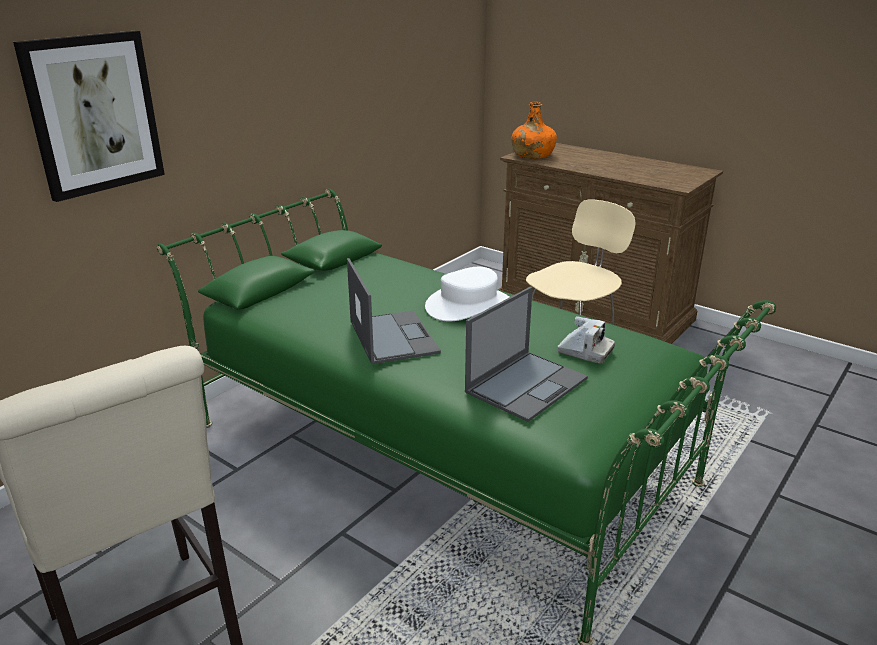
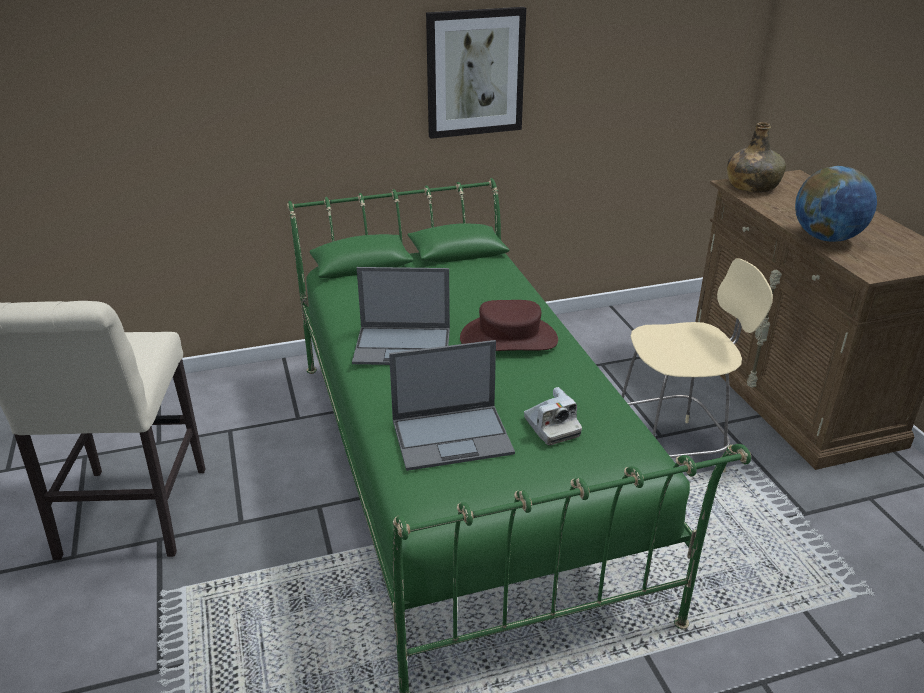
camera: 35 degrees right, 5 degrees up
(94, 114) = (241, 79): picture -> picture (475, 73)
(392, 336) = (404, 346): laptop -> laptop turned 75 degrees clockwise
(468, 305) = (509, 338): white hat -> brown hat
(532, 155) = (751, 186): orange bottle -> green bottle
(625, 174) = (826, 238): none -> globe

